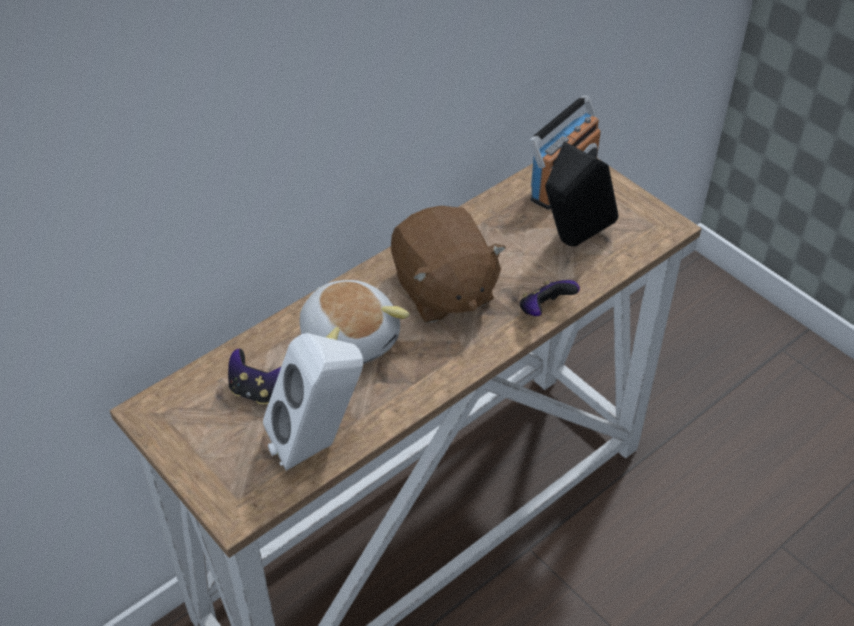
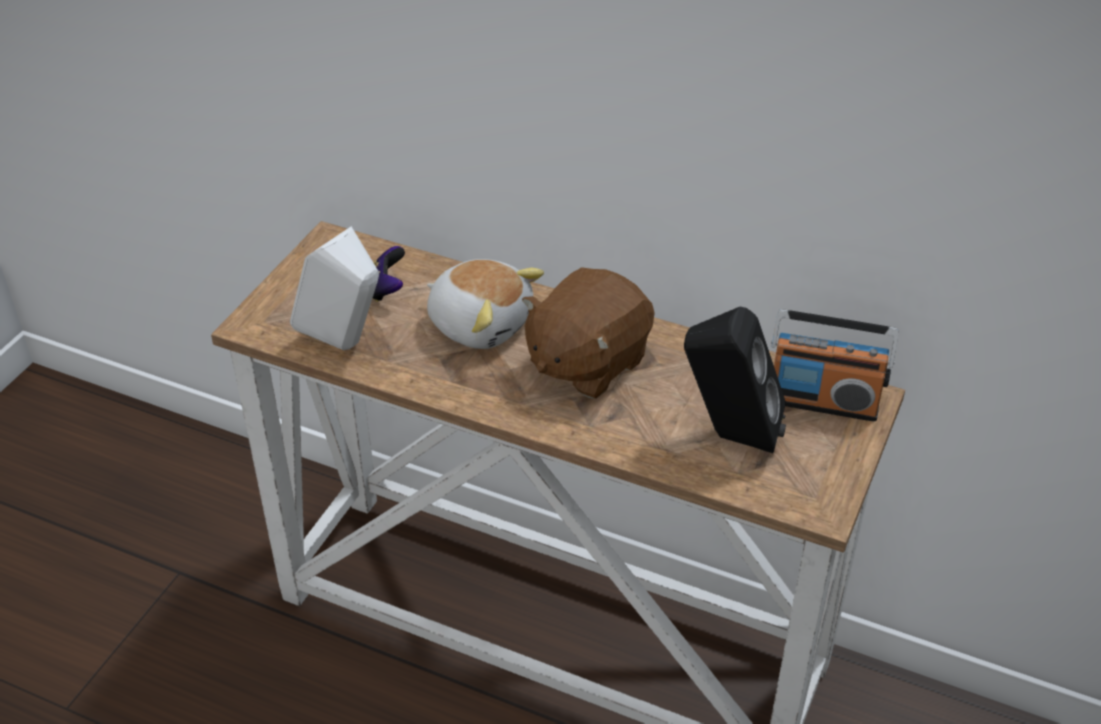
camera: 65 degrees right, 5 degrees down
(350, 339) = (480, 323): plush toy -> plush toy turned 90 degrees counterclockwise
(544, 310) = (610, 443): game controller -> none

